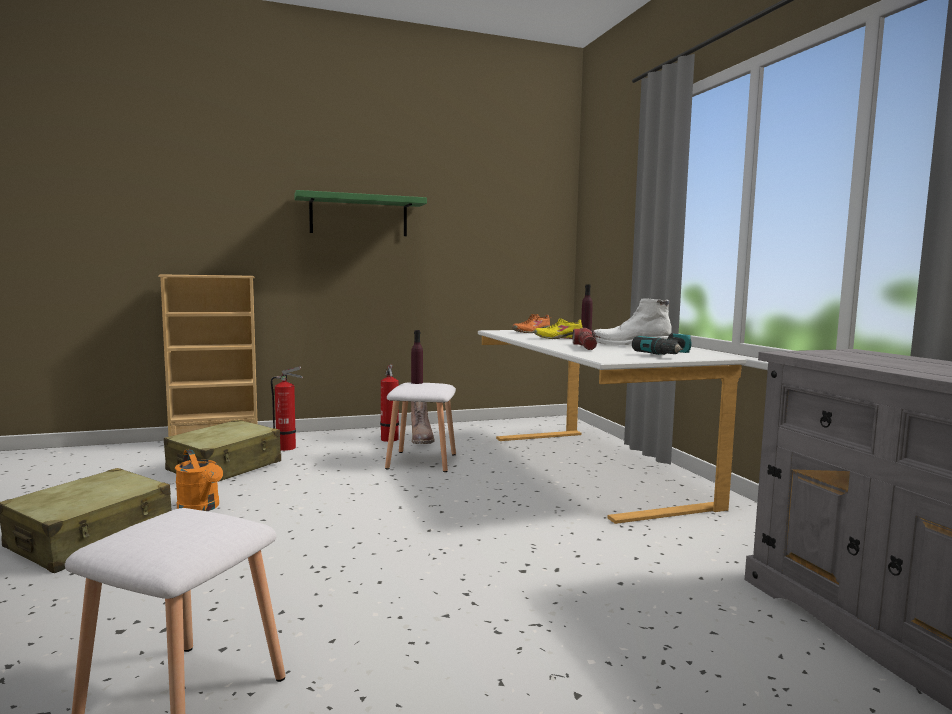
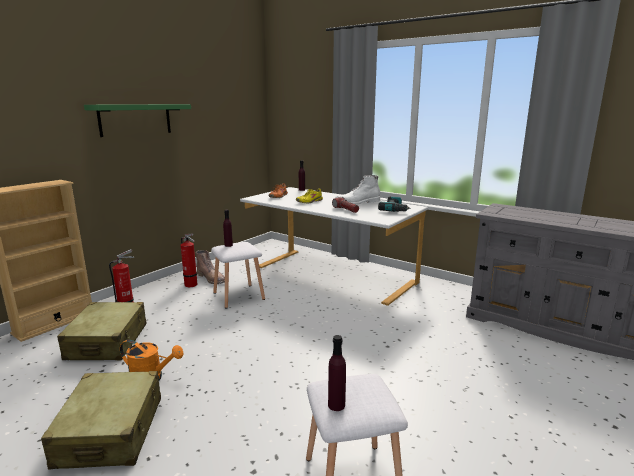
camera: 35 degrees left, 10 degrees up
(133, 529) = (336, 405): none -> purple bottle

